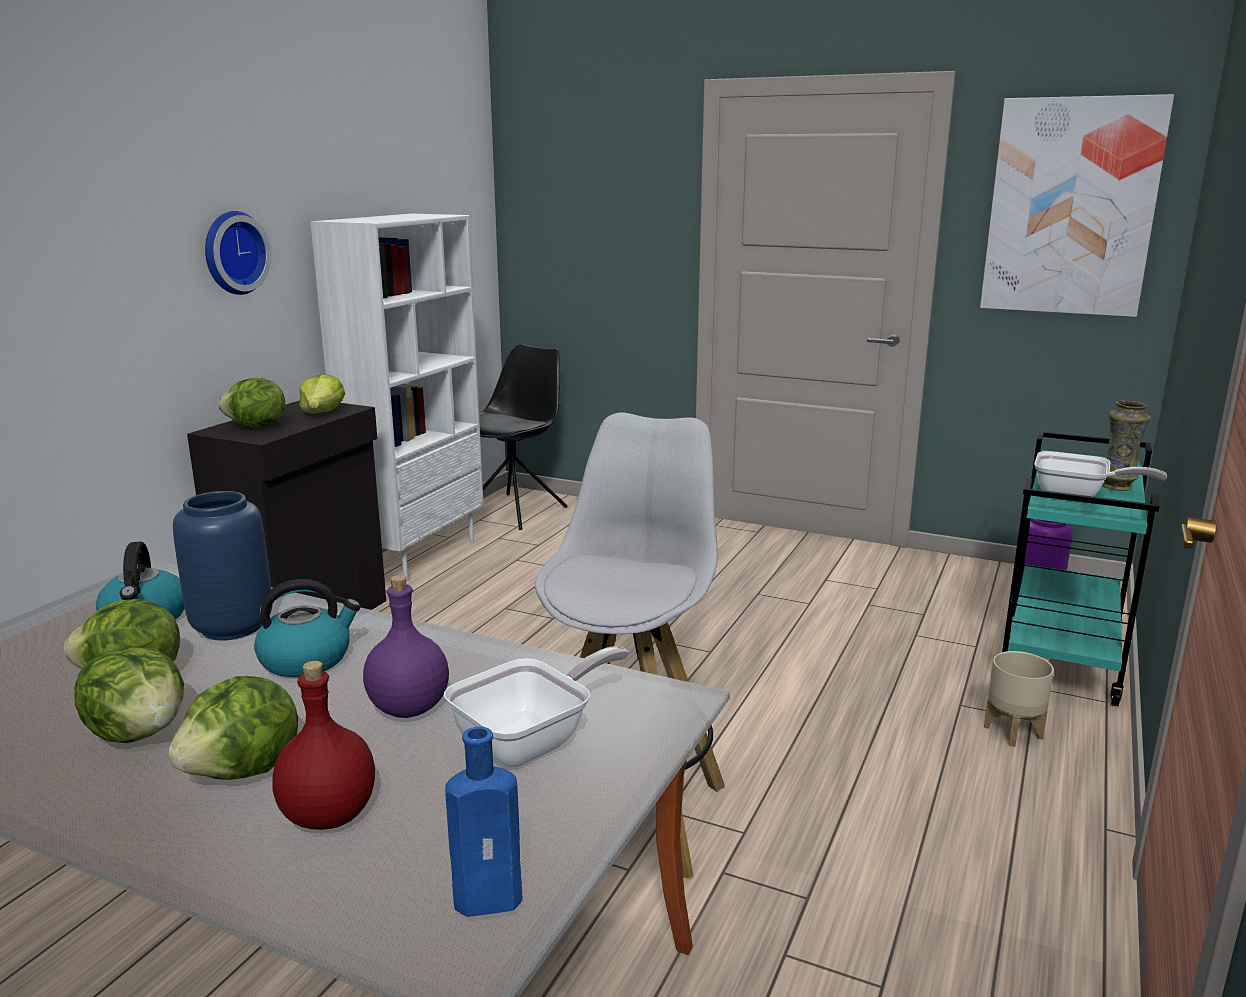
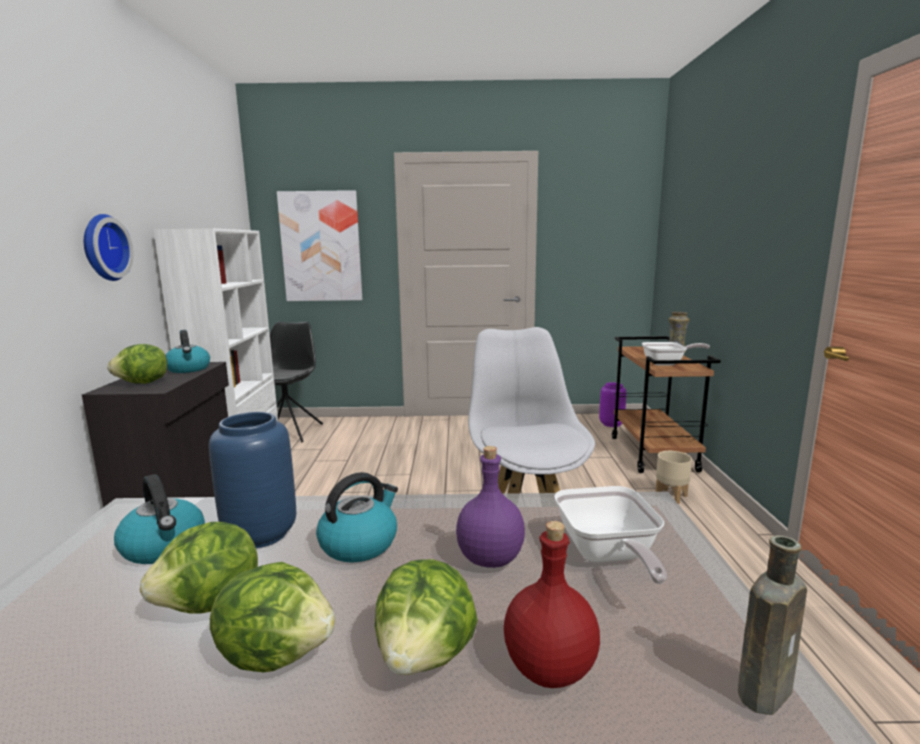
camera: 25 degrees left, 5 degrees down
(322, 413) = (189, 369): lettuce -> kettle
(493, 899) = (765, 690): blue bottle -> brown bottle
(532, 740) = (607, 556): frying pan -> frying pan turned 150 degrees clockwise
(1062, 657) = (654, 454): turquoise cart -> brown cart
(1071, 207) = (601, 222): picture -> picture (321, 247)

